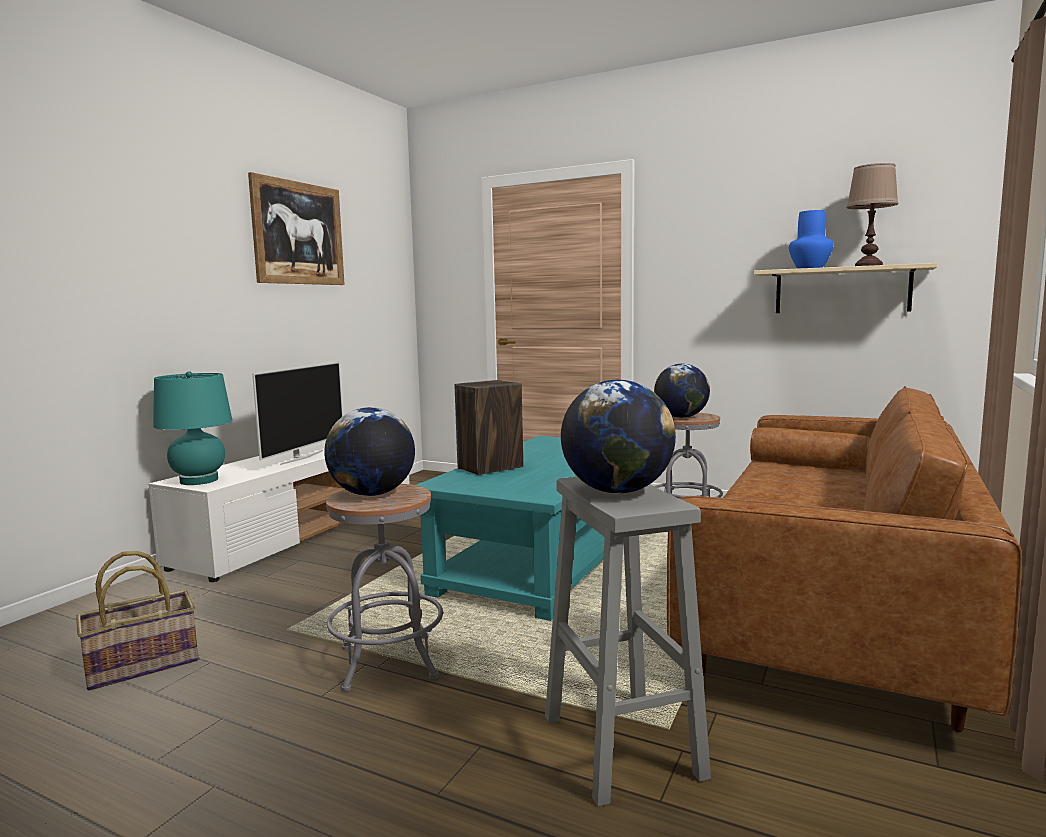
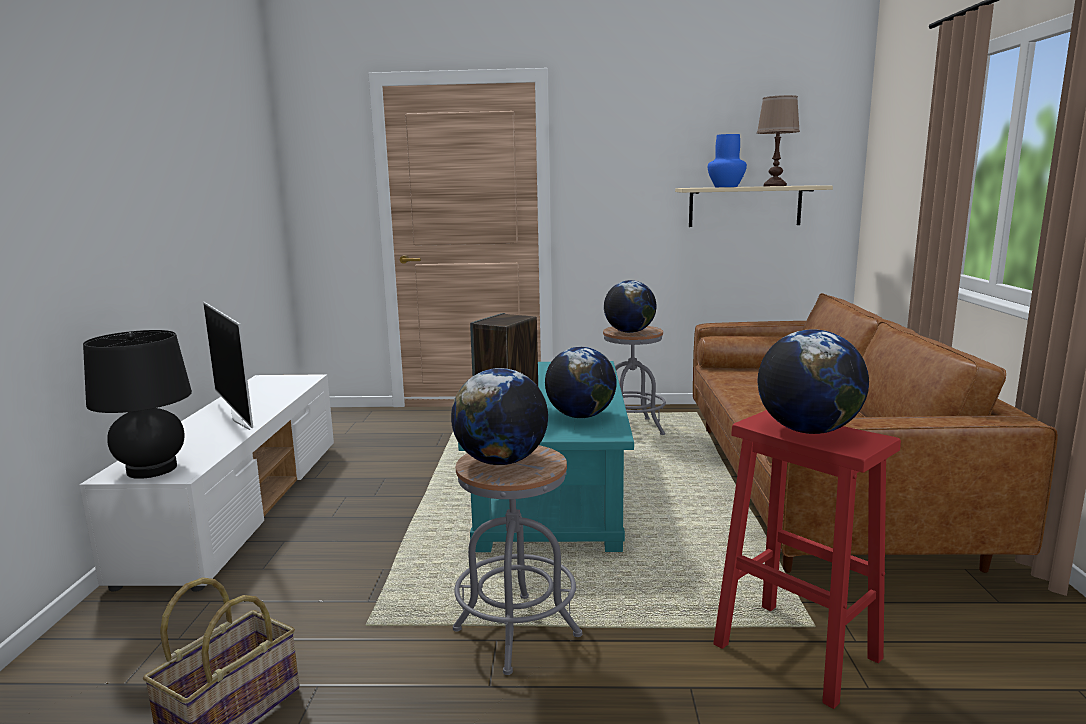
camera: 25 degrees left, 5 degrees up
(199, 480) = (152, 469): turquoise table lamp -> black table lamp
(298, 233) = (183, 138): picture -> none
(301, 457) = (241, 419): television -> television turned 150 degrees clockwise
(541, 481) = (580, 416): none -> globe
(623, 747) = (799, 652): grey stool -> red stool

